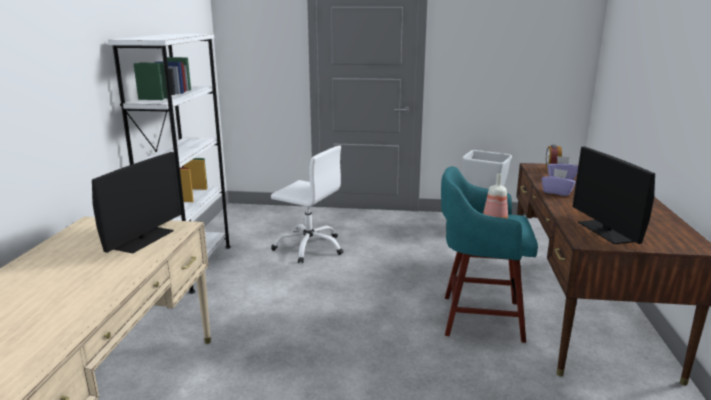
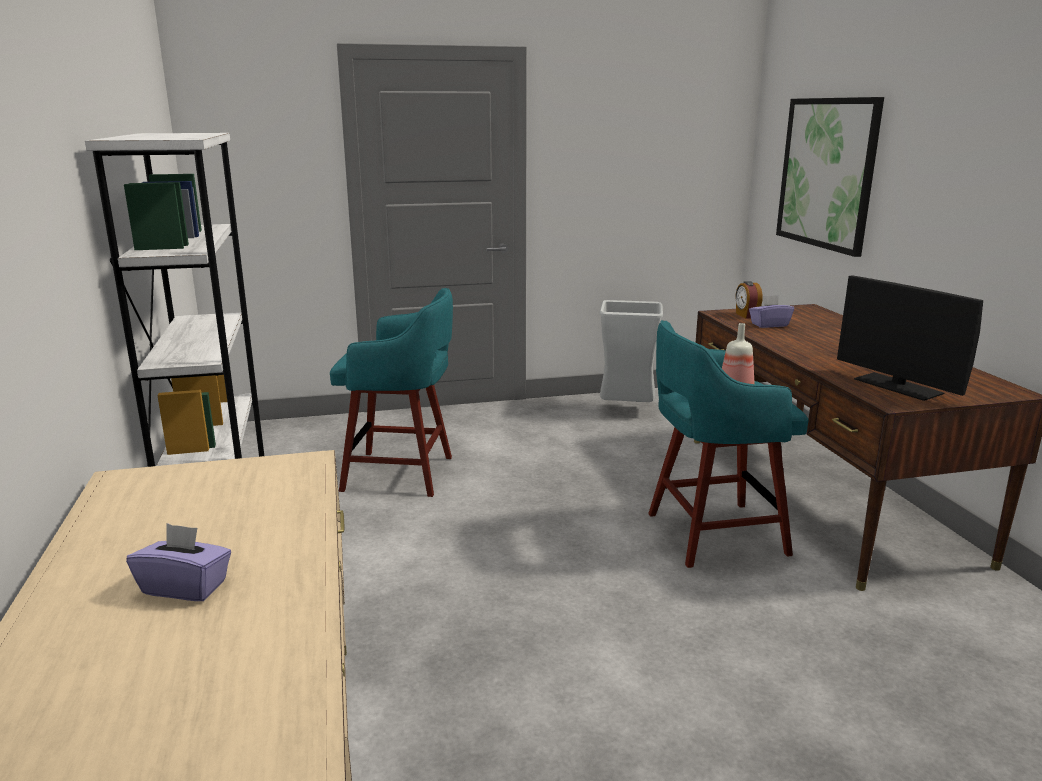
camera: 20 degrees left, 0 degrees up
(143, 239) = (260, 494): monitor -> none
(309, 247) = (402, 474): white office chair -> turquoise stool
(557, 192) = (786, 344): purple tissue box -> purple tissue box (185, 587)
(632, 69) = (827, 173): none -> picture

